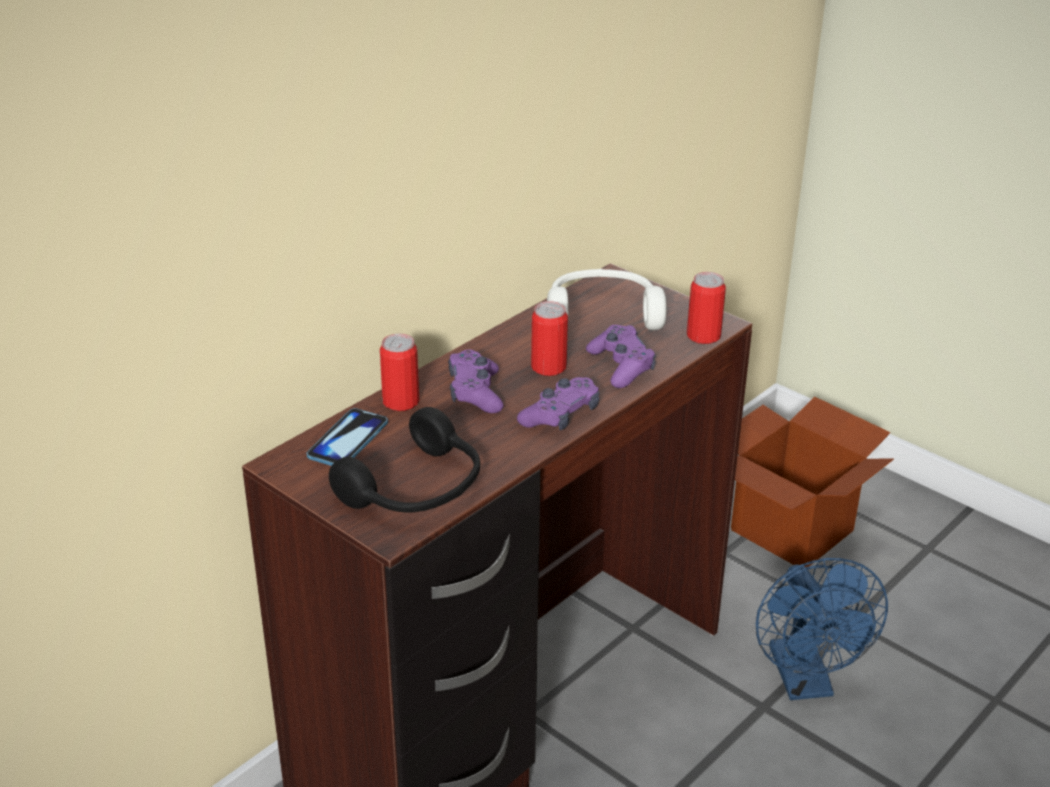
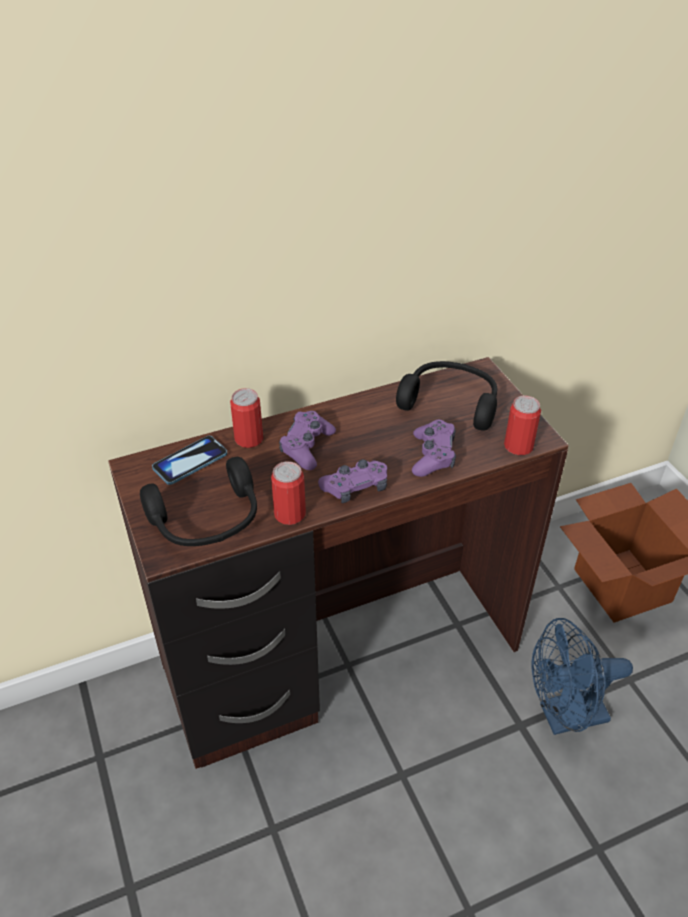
camera: 25 degrees right, 10 degrees up
(548, 367) = (376, 440): can -> can (289, 514)
(602, 314) = (451, 402): white headphones -> black headphones
(805, 682) = (564, 717): blue fan -> blue fan turned 60 degrees clockwise

